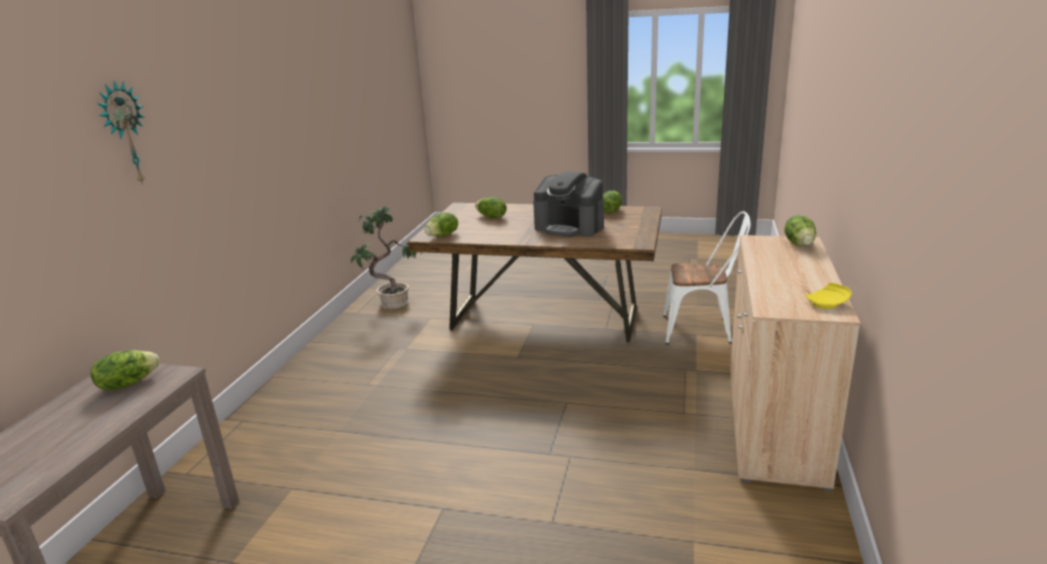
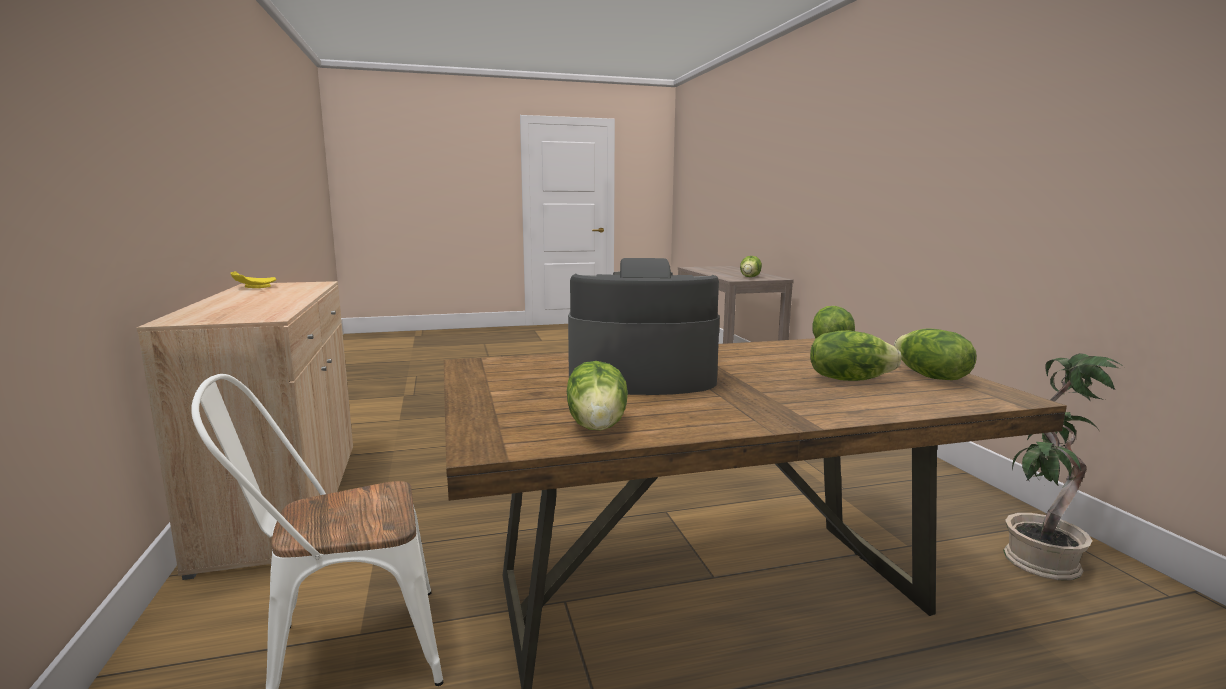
camera: 150 degrees right, 10 degrees down
(124, 134) = (853, 128): wall clock -> none
(800, 244) = (196, 317): lettuce -> lettuce (930, 377)

